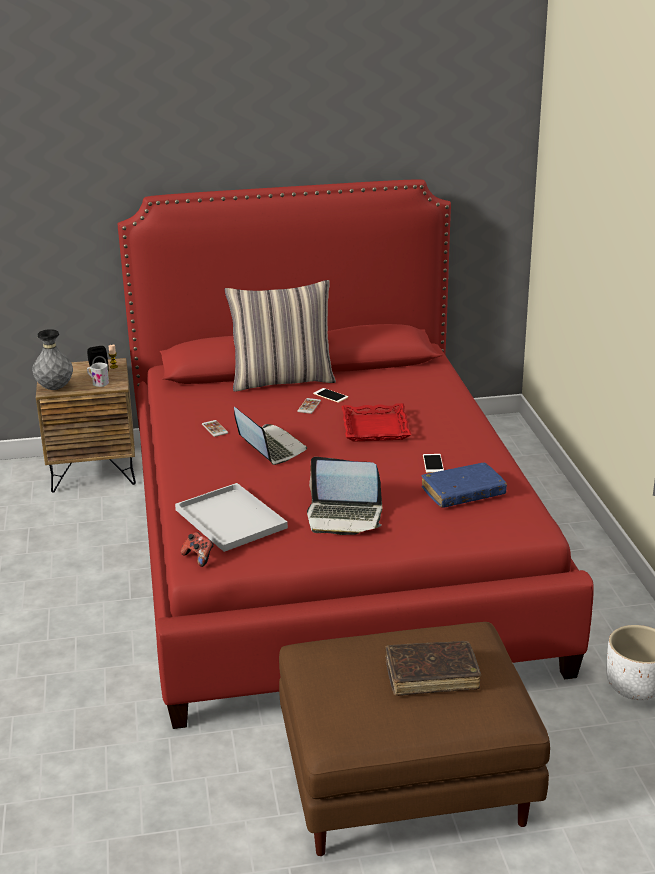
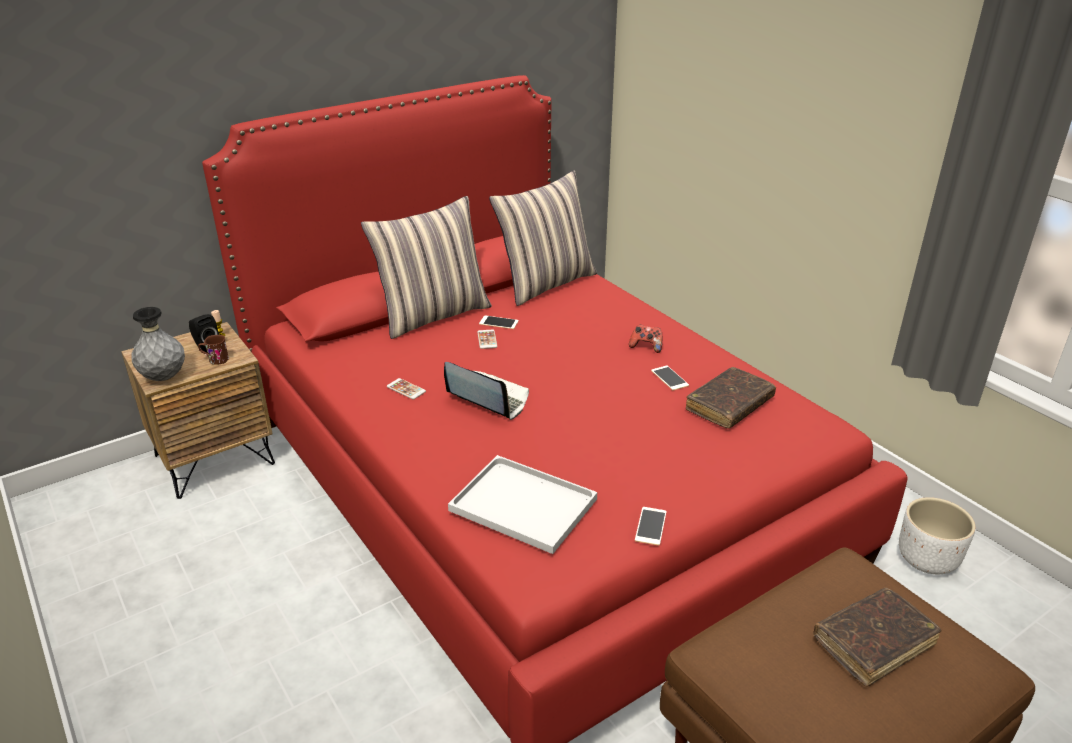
camera: 25 degrees left, 5 degrees up
(98, 383) = (215, 360): white mug -> brown mug
(199, 557) = (526, 571): game controller -> game controller (646, 347)
(312, 554) = (650, 526): none -> phone
(344, 517) = (642, 467): laptop -> none
(376, 428) = (578, 350): red tray -> none
(400, 372) = (546, 283): none -> pillow
(463, 493) = (729, 405): blue book -> brown book

